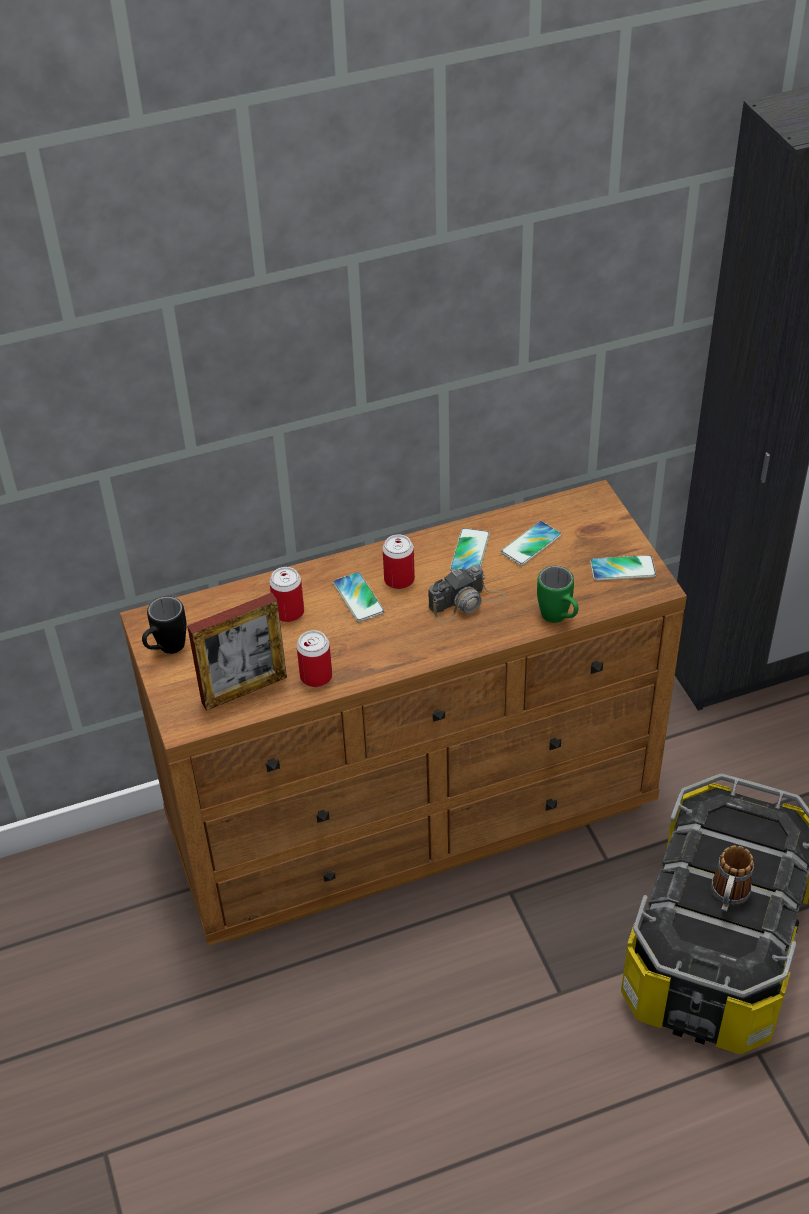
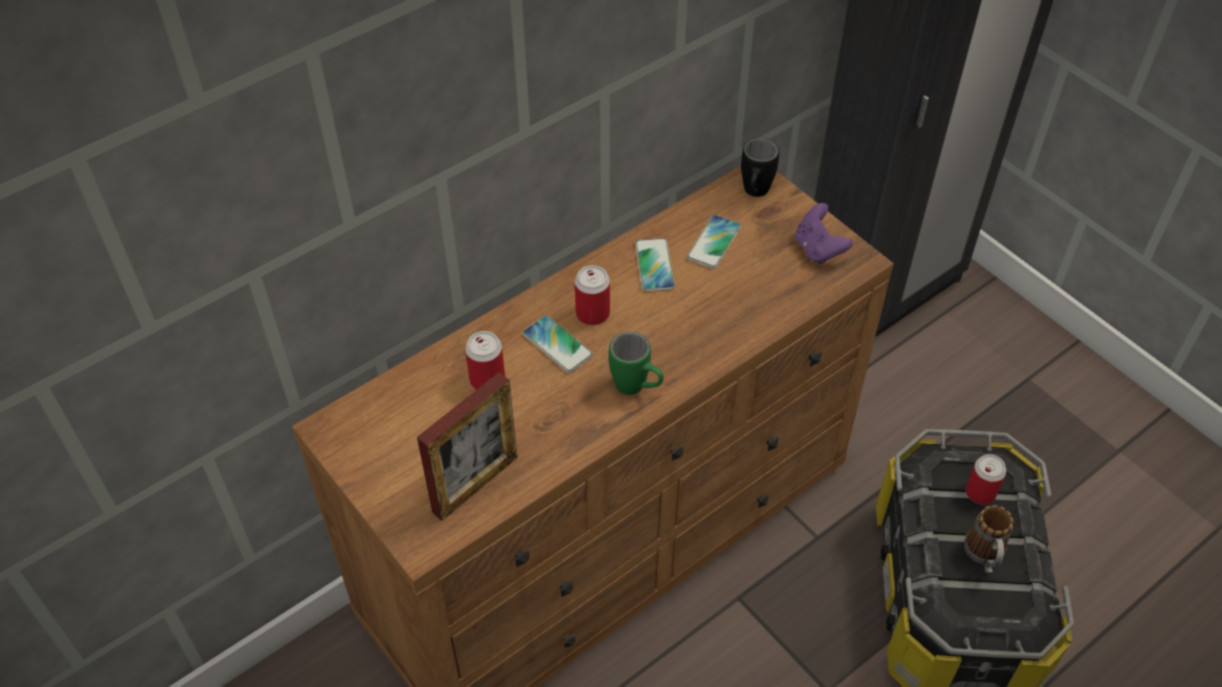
camera: 20 degrees left, 5 degrees up
(166, 650) = (365, 459): black mug -> black mug (754, 194)
(316, 676) = (549, 448): can -> can (980, 492)
(466, 602) = (675, 323): camera -> none
(559, 619) = (779, 319): green mug -> green mug (637, 388)
(622, 569) = (818, 249): phone -> purple game controller

